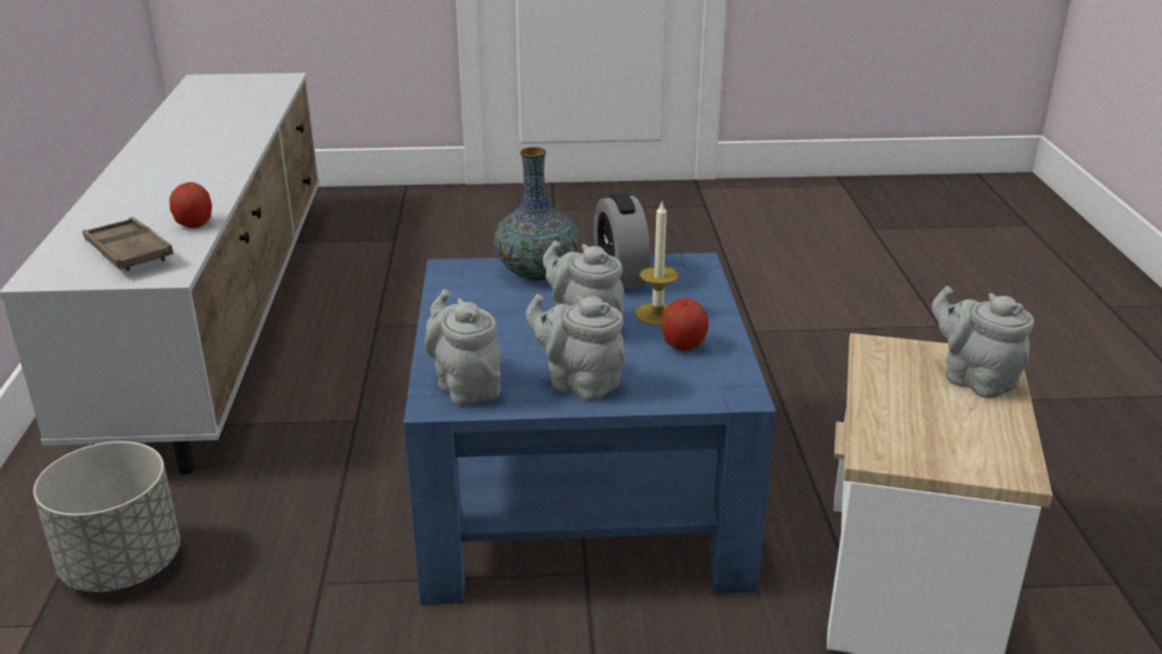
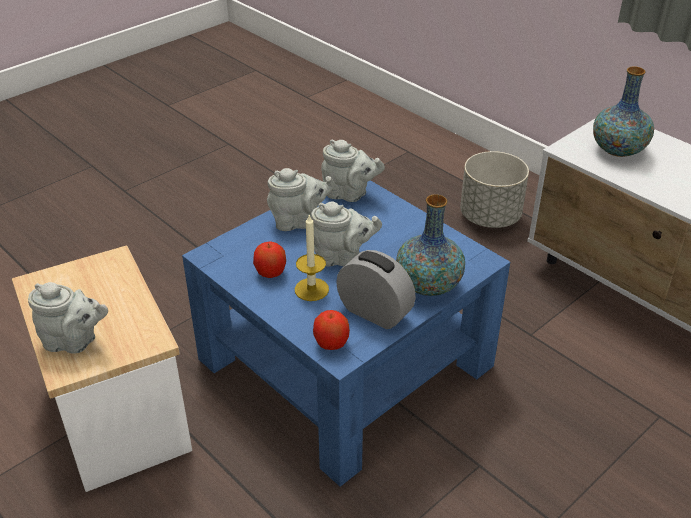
camera: 140 degrees right, 10 degrees up
(128, 252) = (618, 150): brown tray -> vase
(194, 224) = (639, 181): apple -> apple (331, 343)

